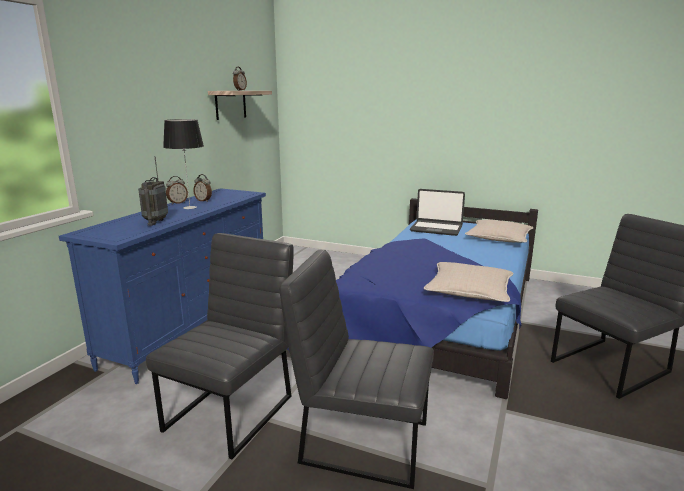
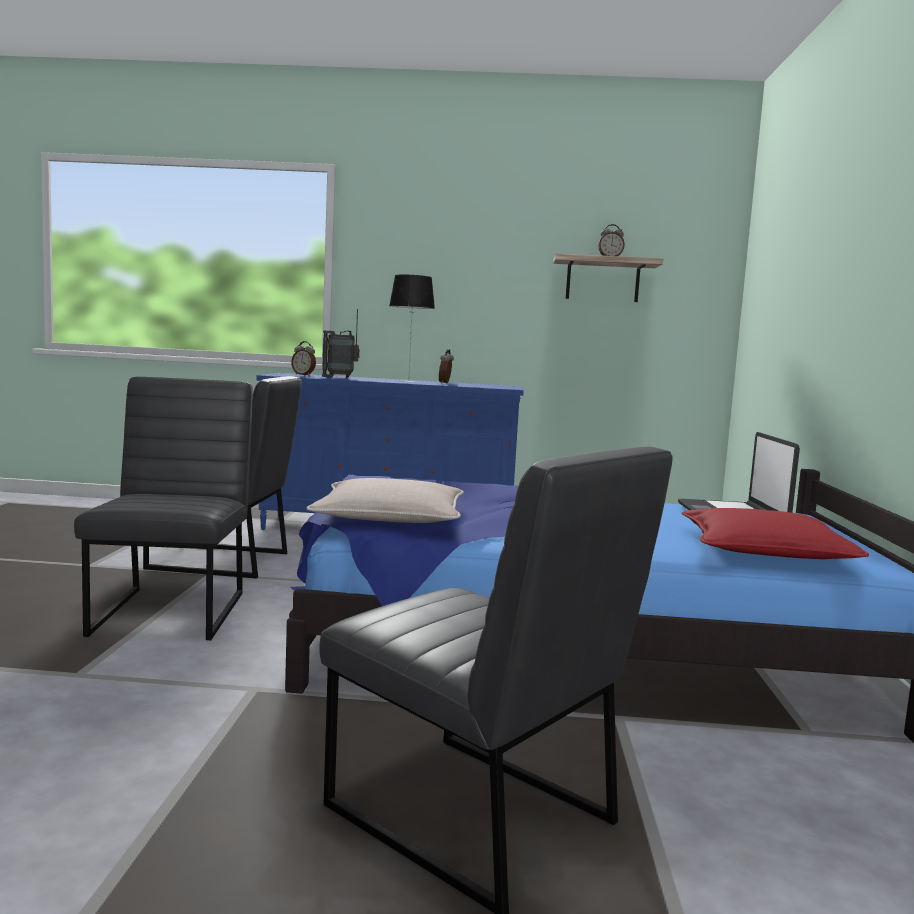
camera: 70 degrees right, 10 degrees down
(177, 203) = (424, 381): alarm clock -> alarm clock (303, 375)
(499, 237) = (764, 550): beige pillow -> red pillow

